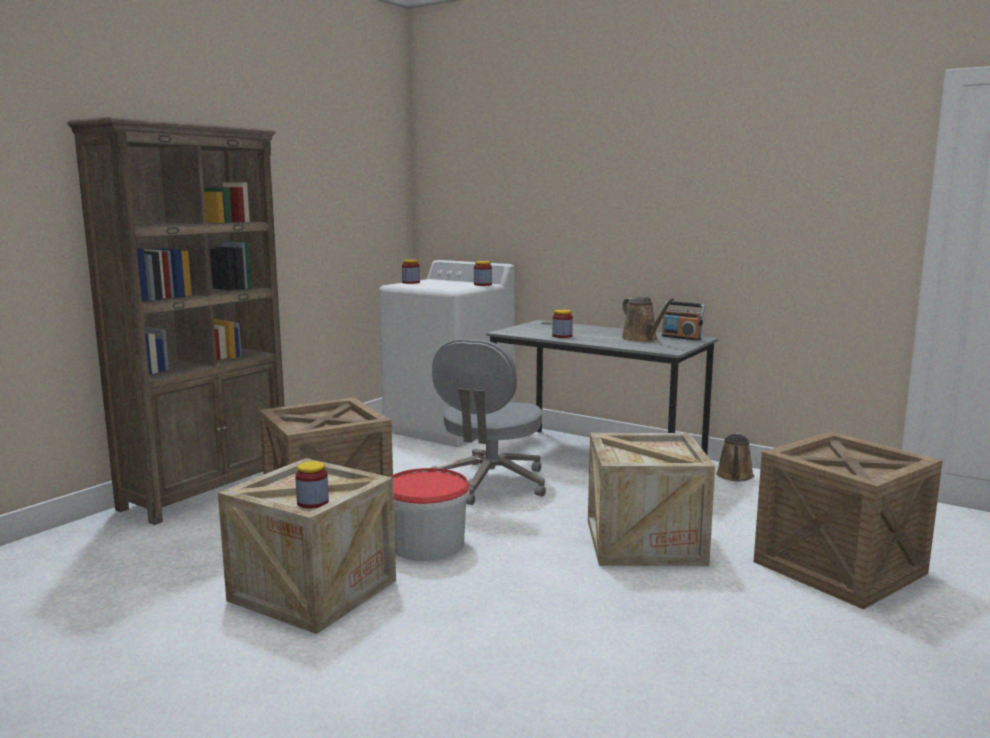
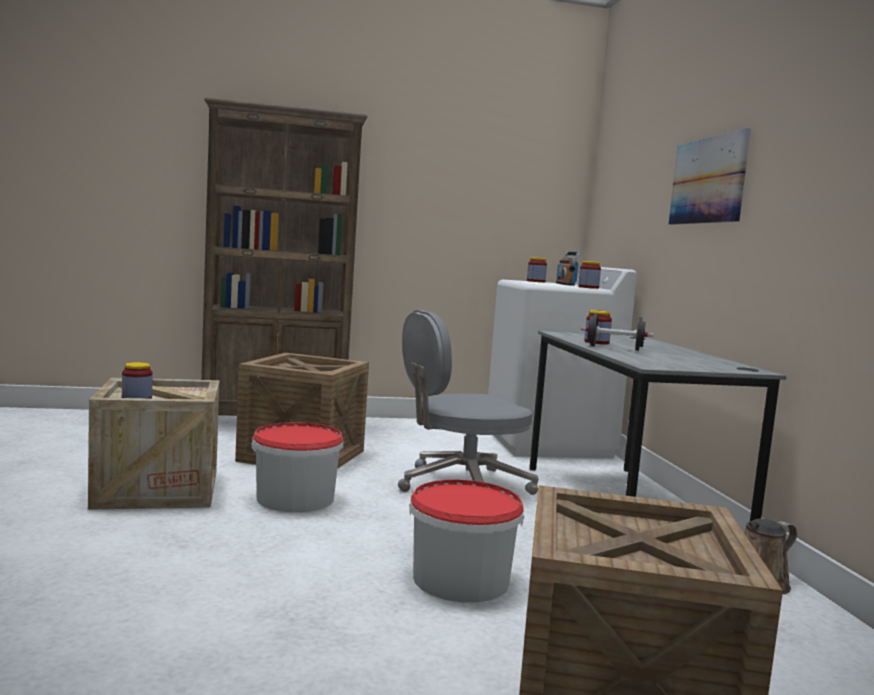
camera: 45 degrees right, 5 degrees down
(591, 339) = (614, 348): none -> black dumbbell
(598, 194) = (707, 180): none -> picture
(642, 339) = (673, 358): brown watering can -> none
(644, 542) = (461, 579): crate -> bucket
(681, 337) = (731, 365): radio -> radio (565, 284)

